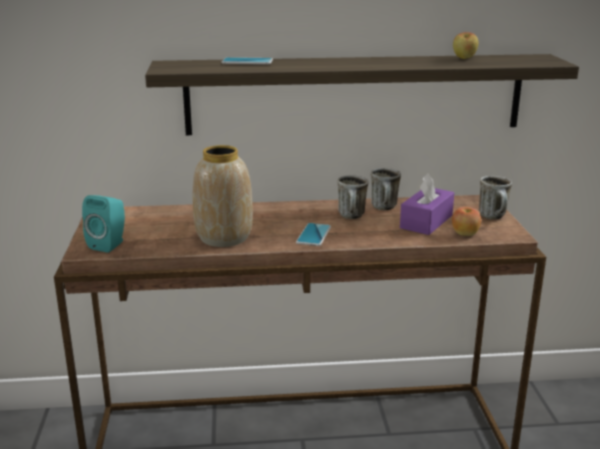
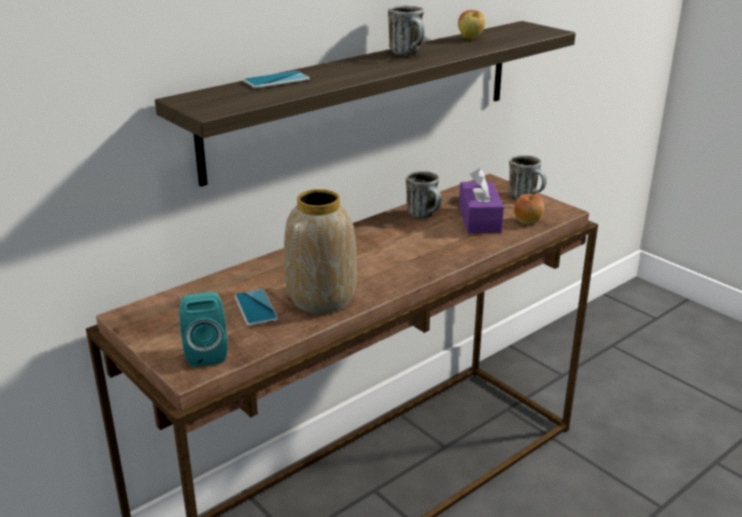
camera: 35 degrees left, 5 degrees up
(313, 235) = (404, 266): phone -> phone (256, 308)
(353, 217) = (410, 234): mug -> mug (409, 54)

